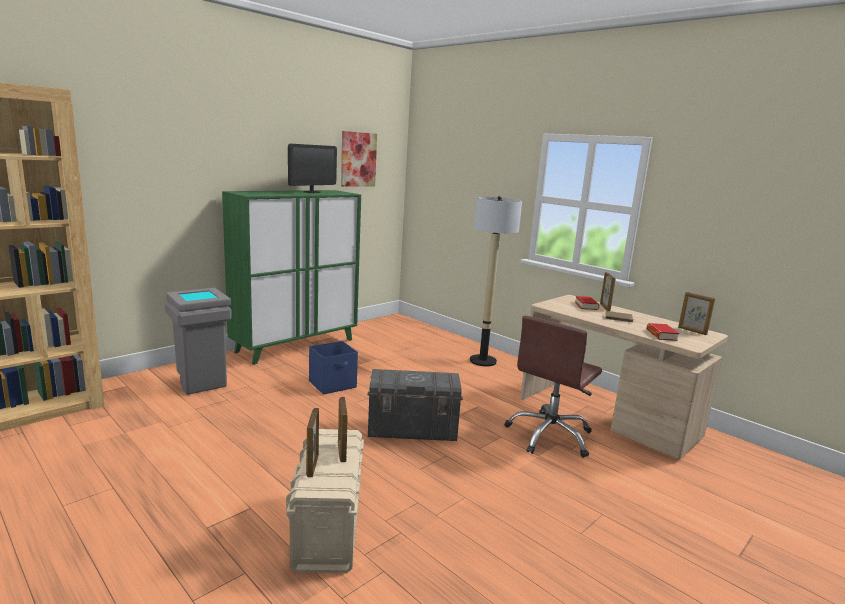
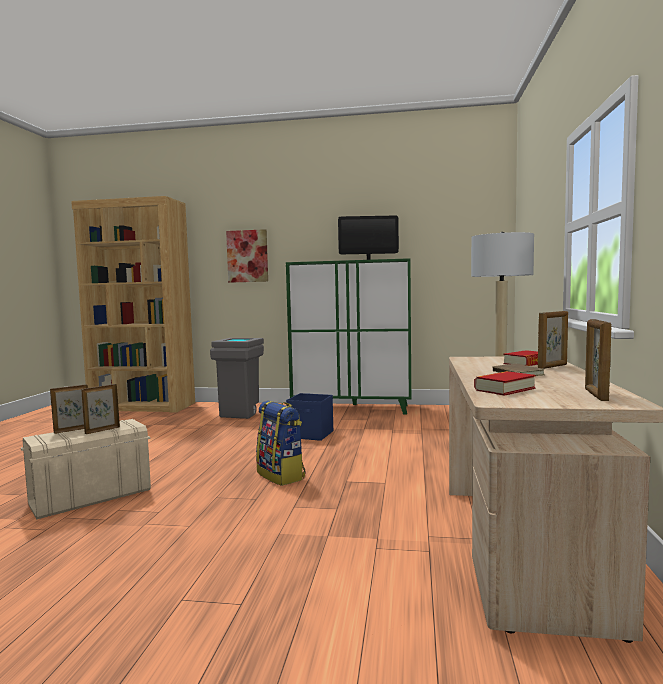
camera: 55 degrees right, 10 degrees down
(358, 159) = (442, 229): picture -> picture (247, 256)
(412, 430) = (281, 476): grey storage box -> backpack
(550, 436) = (388, 529): brown office chair -> none

